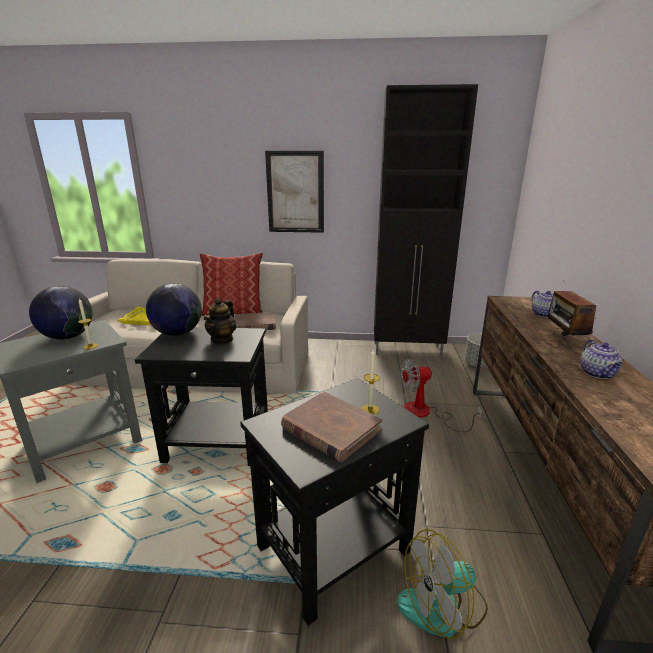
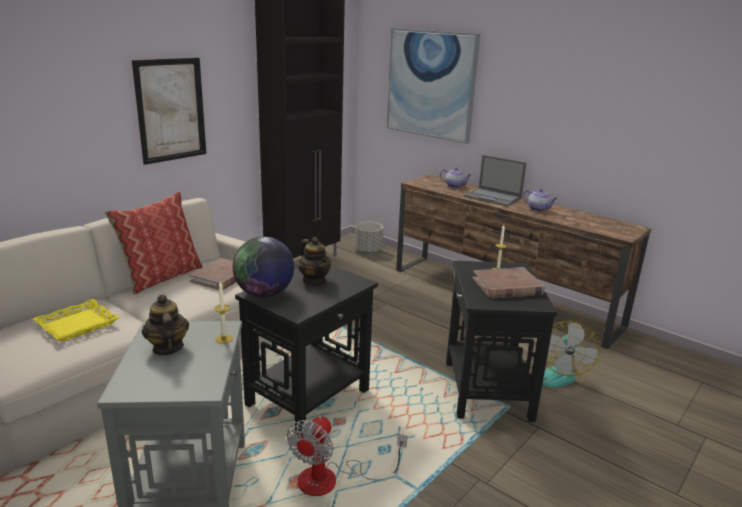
camera: 55 degrees left, 0 degrees up
(68, 337) = (167, 348): globe -> teapot
(426, 413) = (397, 297): fan -> fan (331, 480)
(563, 339) = (493, 197): radio -> laptop
(567, 184) = (431, 84): none -> picture

